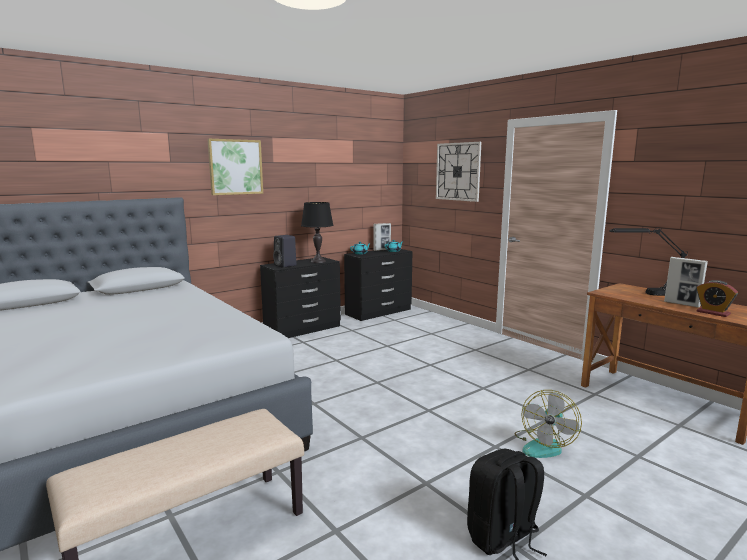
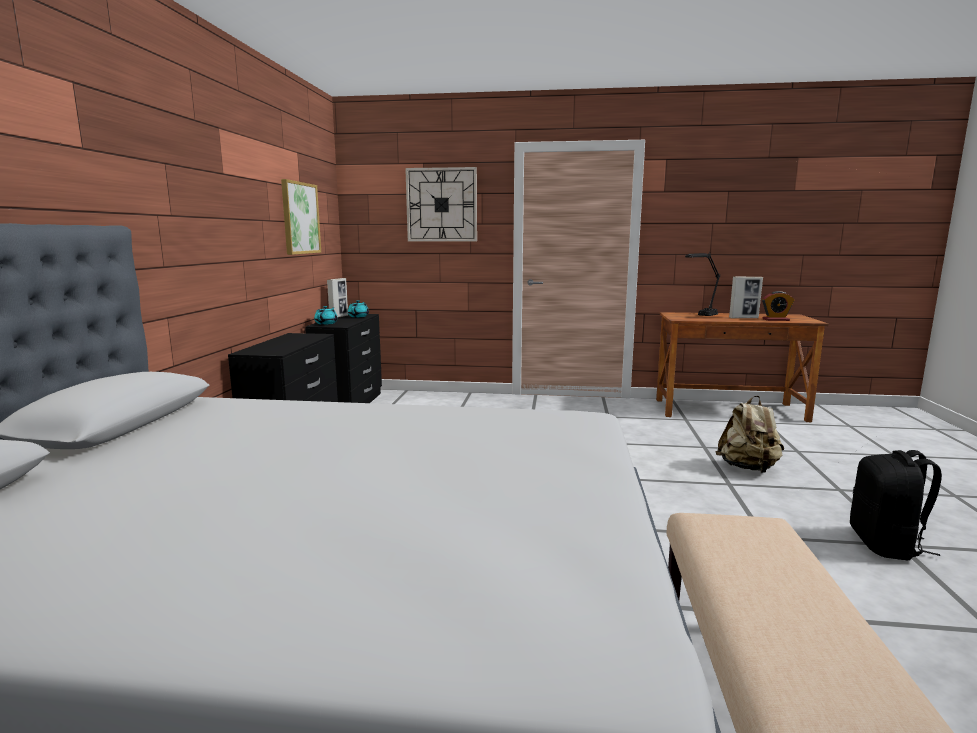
camera: 45 degrees left, 0 degrees up
(235, 167) = (182, 174): picture -> picture (300, 218)
(285, 265) = (277, 348): black speaker -> none
(318, 261) = (305, 338): black table lamp -> none
(544, 445) = (748, 468): fan -> beige backpack

